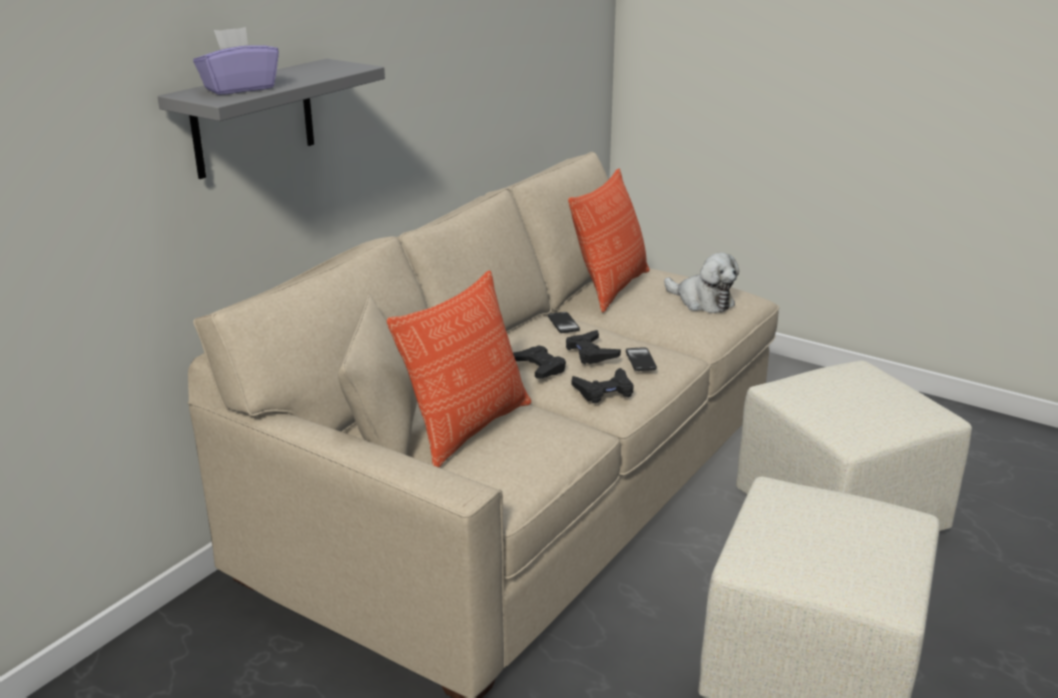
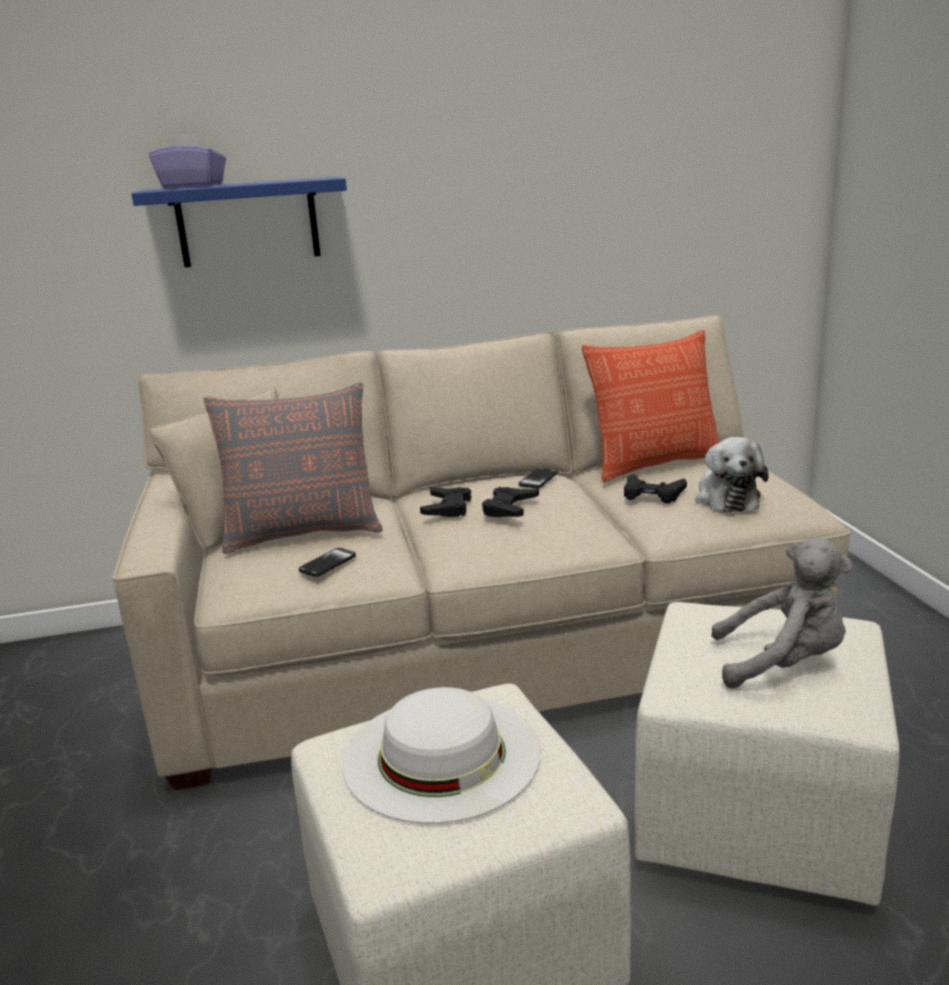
camera: 45 degrees right, 5 degrees down
(253, 118) = (248, 222): grey shelf -> blue shelf
(467, 429) = (303, 534): orange pillow -> grey pillow
(604, 391) = (463, 543): black game controller -> black game controller (652, 494)
(640, 360) = (548, 529): phone -> phone (327, 564)
(819, 530) = (442, 755): none -> white hat
(874, 400) = (783, 663): none -> grey plush toy

